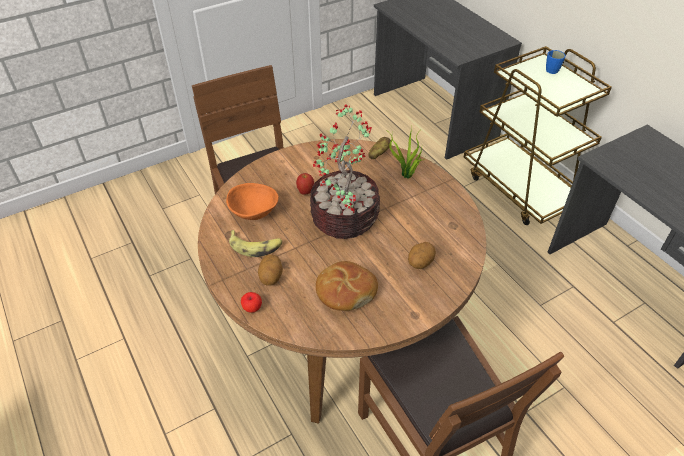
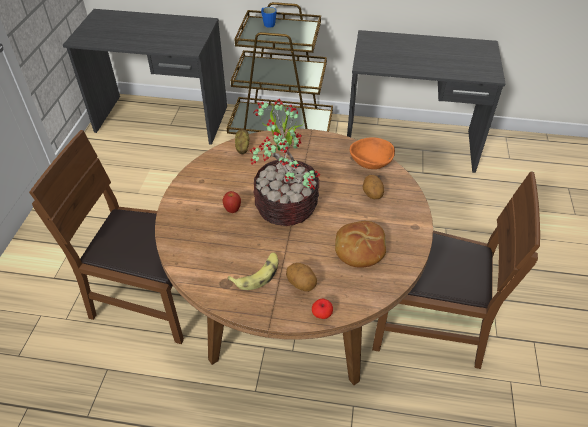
camera: 50 degrees left, 0 degrees up
(254, 212) = (217, 254): orange bowl -> orange bowl (370, 164)

